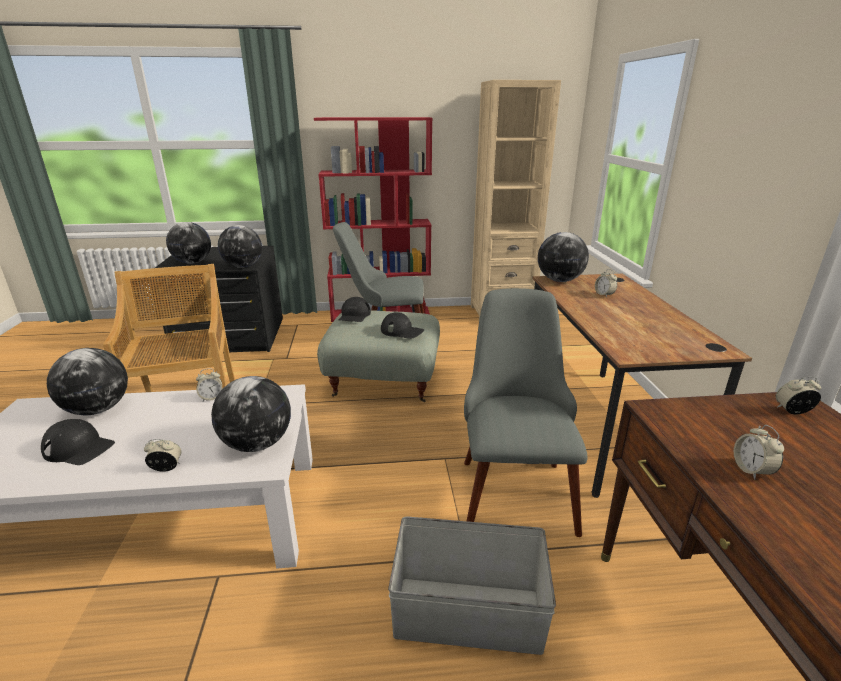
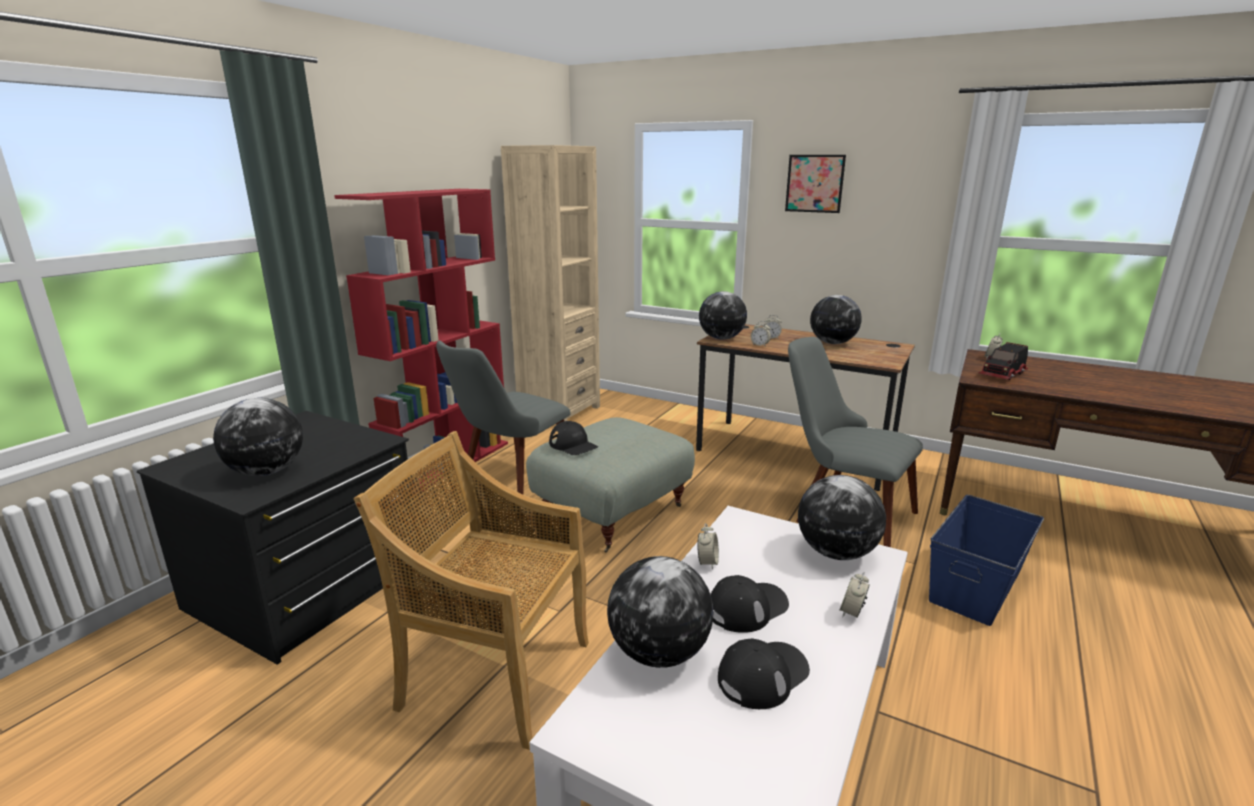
camera: 55 degrees left, 5 degrees down
(243, 266) = (373, 443): globe -> globe (832, 343)
(402, 331) = (650, 435): black cap -> black cap (747, 607)
(468, 615) = (977, 585): grey storage box -> blue storage box
(722, 427) = (1003, 374): none -> toy truck
(732, 119) = (814, 183): none -> picture
(751, 470) = (1050, 384): alarm clock -> alarm clock (760, 345)

